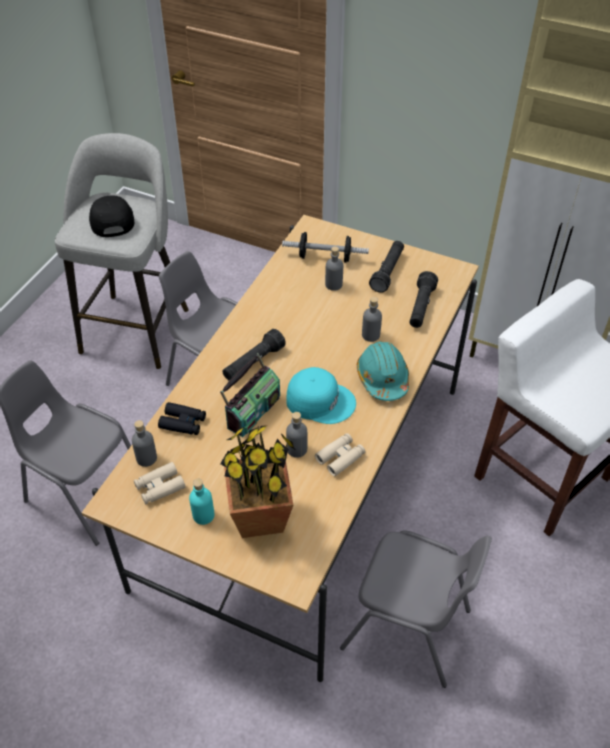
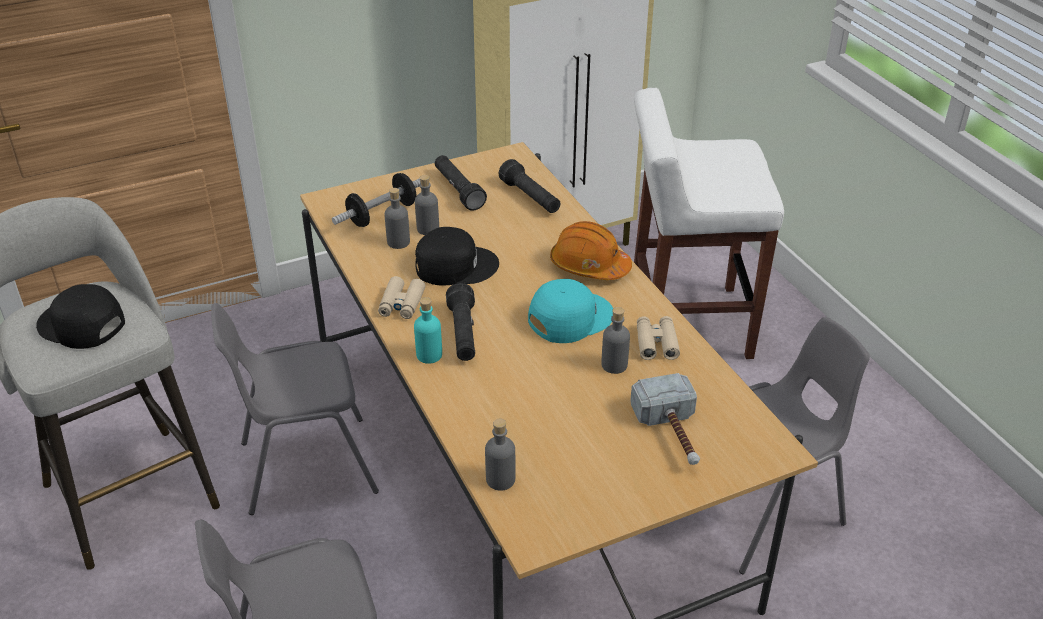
camera: 50 degrees left, 10 degrees down
(160, 487) = (554, 489): beige binoculars -> beige binoculars (401, 304)
(183, 423) = (483, 426): black binoculars -> none
(203, 515) = (629, 474): turquoise bottle -> turquoise bottle (429, 355)
(252, 411) = (528, 368): radio -> none
(260, 517) = (673, 434): potted plant -> hammer
(313, 318) = (455, 265): none -> black cap
(370, 335) = (525, 243): grey bottle -> grey bottle (398, 242)
(382, 378) = (589, 266): turquoise hard hat -> orange hard hat

